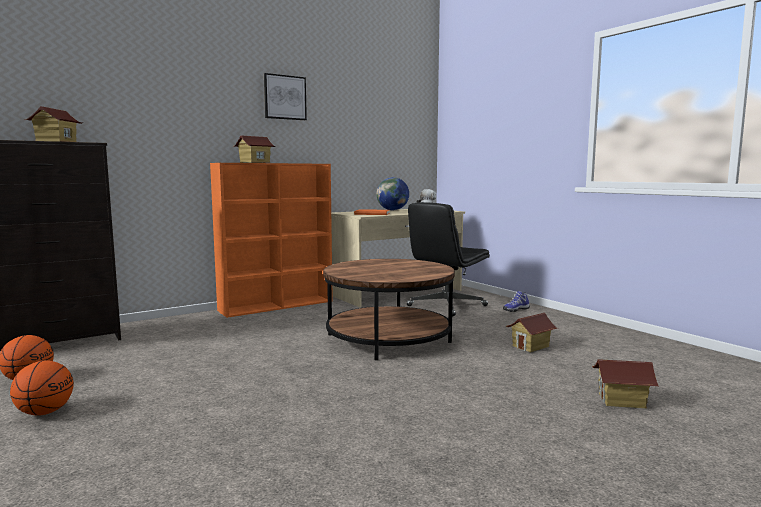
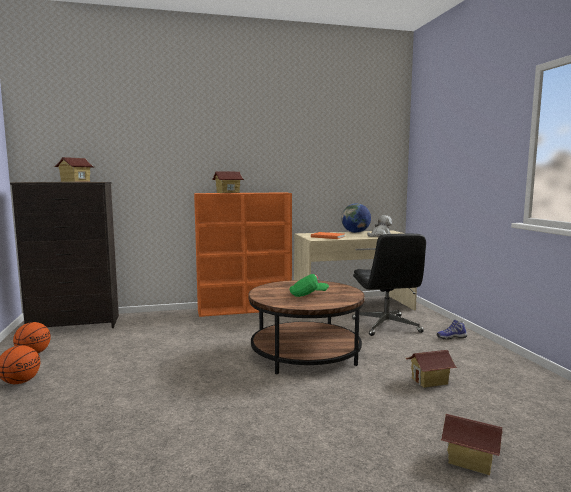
camera: 20 degrees right, 0 degrees up
(284, 97) = (259, 137): picture -> none
(394, 270) = (308, 295): none -> green cap
(446, 306) = (386, 326): black office chair -> black office chair turned 75 degrees counterclockwise

